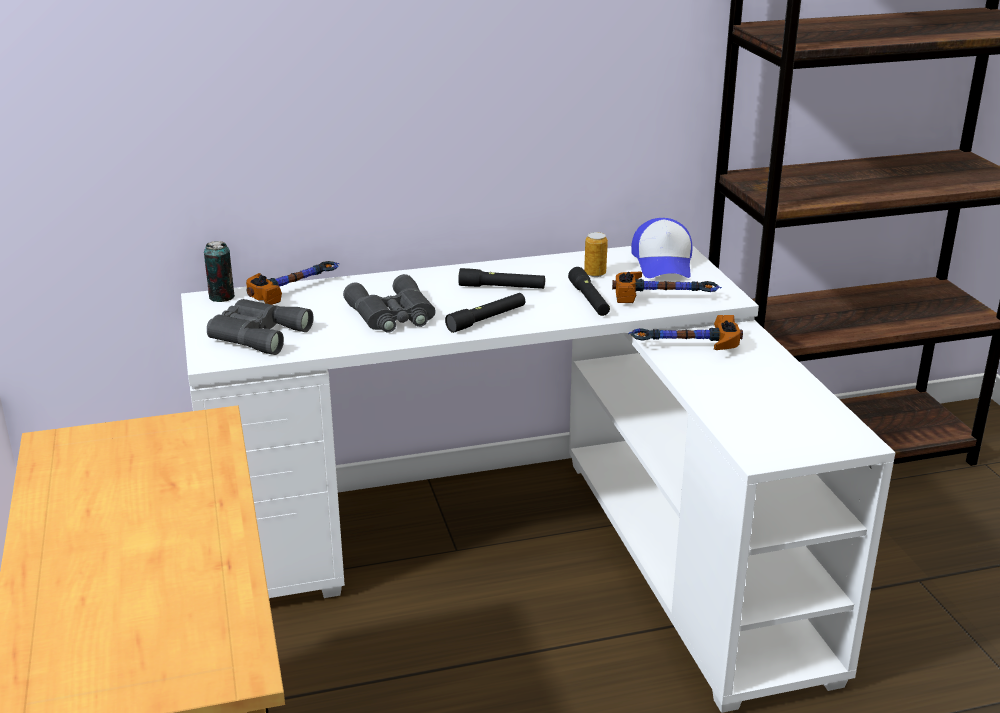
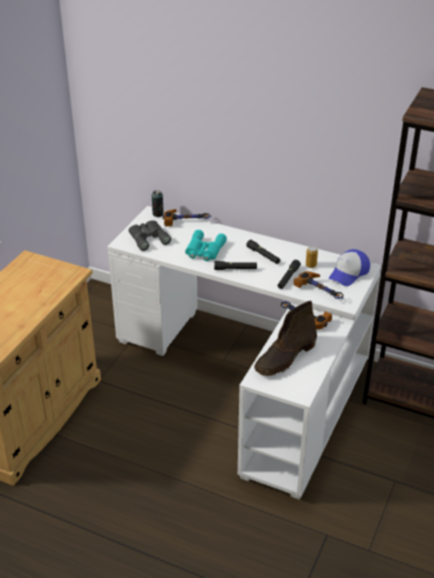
camera: 40 degrees right, 10 degrees up
(392, 315) = (204, 250): grey binoculars -> turquoise binoculars
(748, 406) = (285, 357): none -> brown boot

